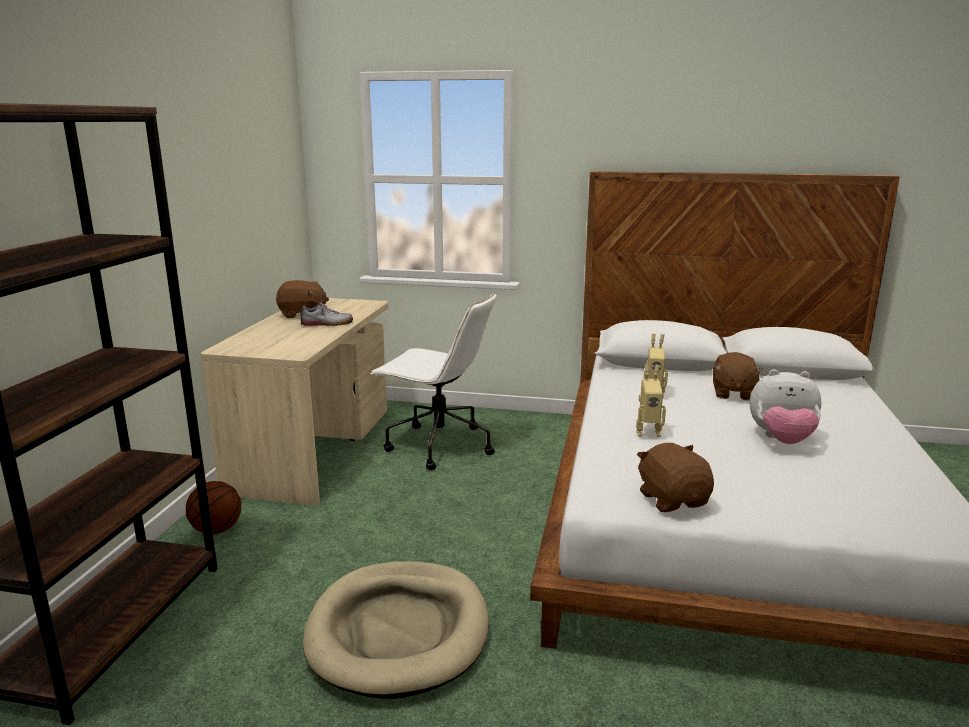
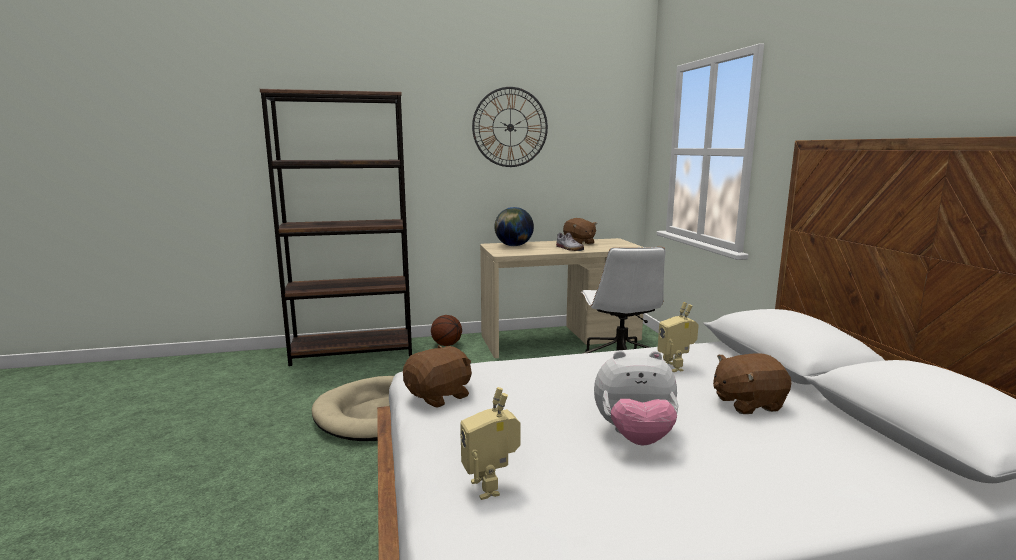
camera: 65 degrees right, 5 degrees down
(196, 156) = (510, 127): none -> wall clock
(256, 341) = (513, 246): none -> globe
(647, 432) = (567, 373): toy robot -> toy robot (491, 486)
(781, 440) = (635, 437): plush toy -> plush toy turned 75 degrees counterclockwise

